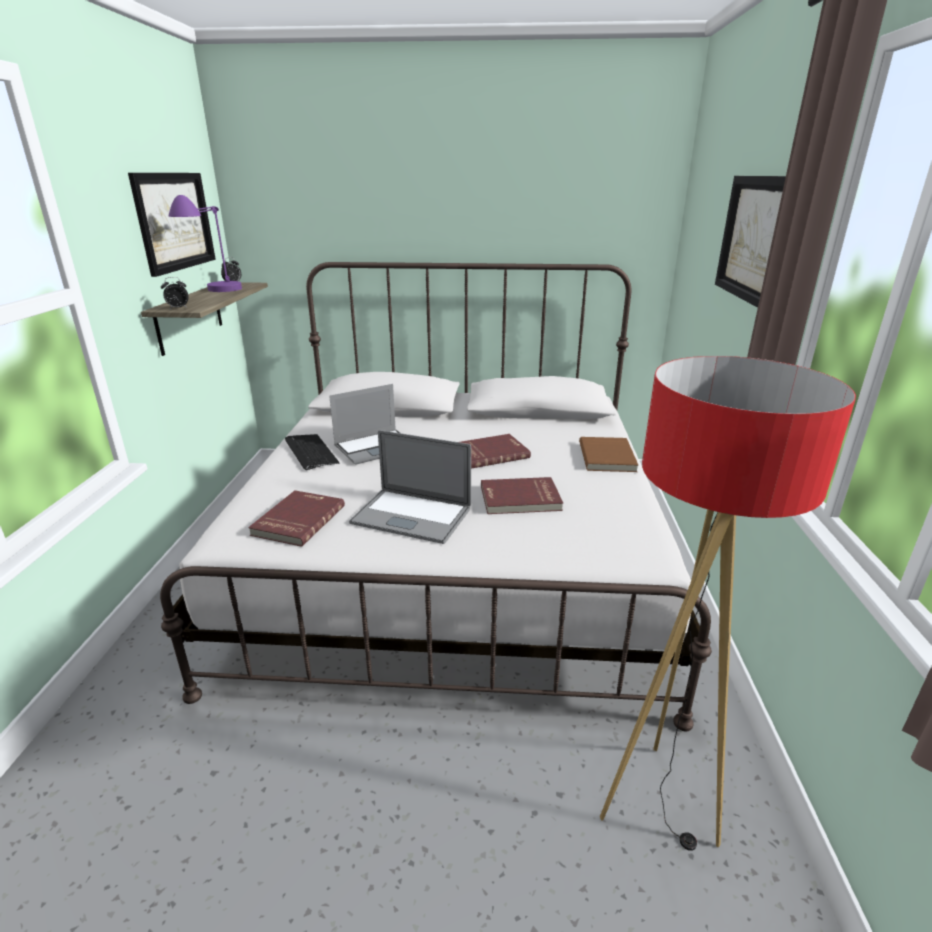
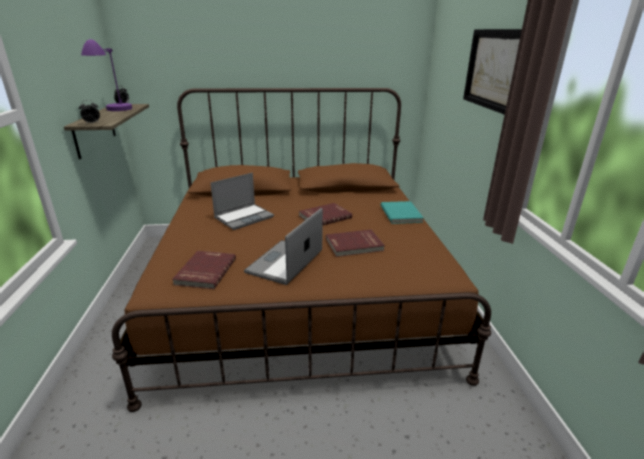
camera: 10 degrees left, 0 degrees up
(174, 221) = (80, 59): picture -> none
(310, 452) = (198, 223): keyboard -> none
(411, 516) = (285, 262): laptop -> laptop turned 105 degrees clockwise
(453, 561) = (300, 292): white bed -> brown bed
(608, 457) = (401, 214): brown book -> turquoise book
(657, 803) = (468, 433): floor lamp -> none

